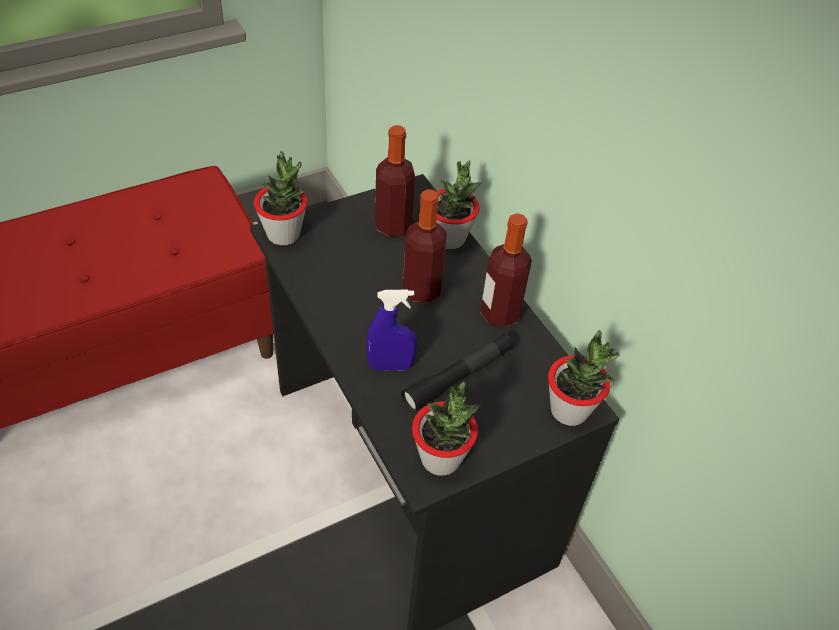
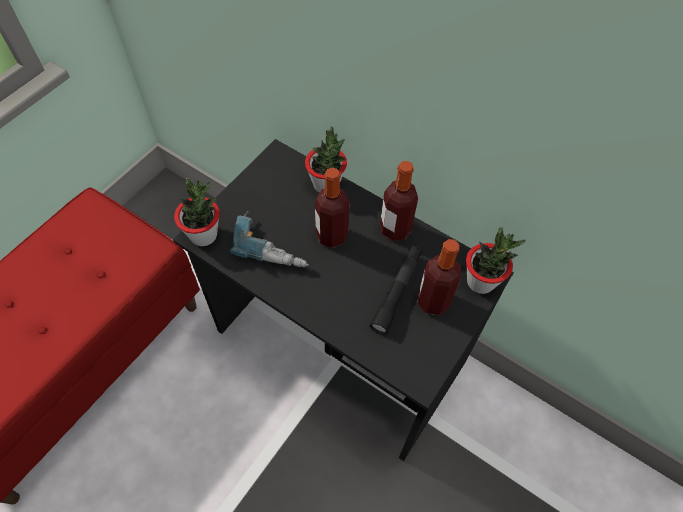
camera: 25 degrees left, 10 degrees up
(349, 273) = (273, 245): none -> power drill
(390, 366) = (346, 306): blue spray bottle -> none
(393, 226) = (280, 192): bottle -> bottle (433, 301)
(441, 459) = (421, 360): potted plant -> none

